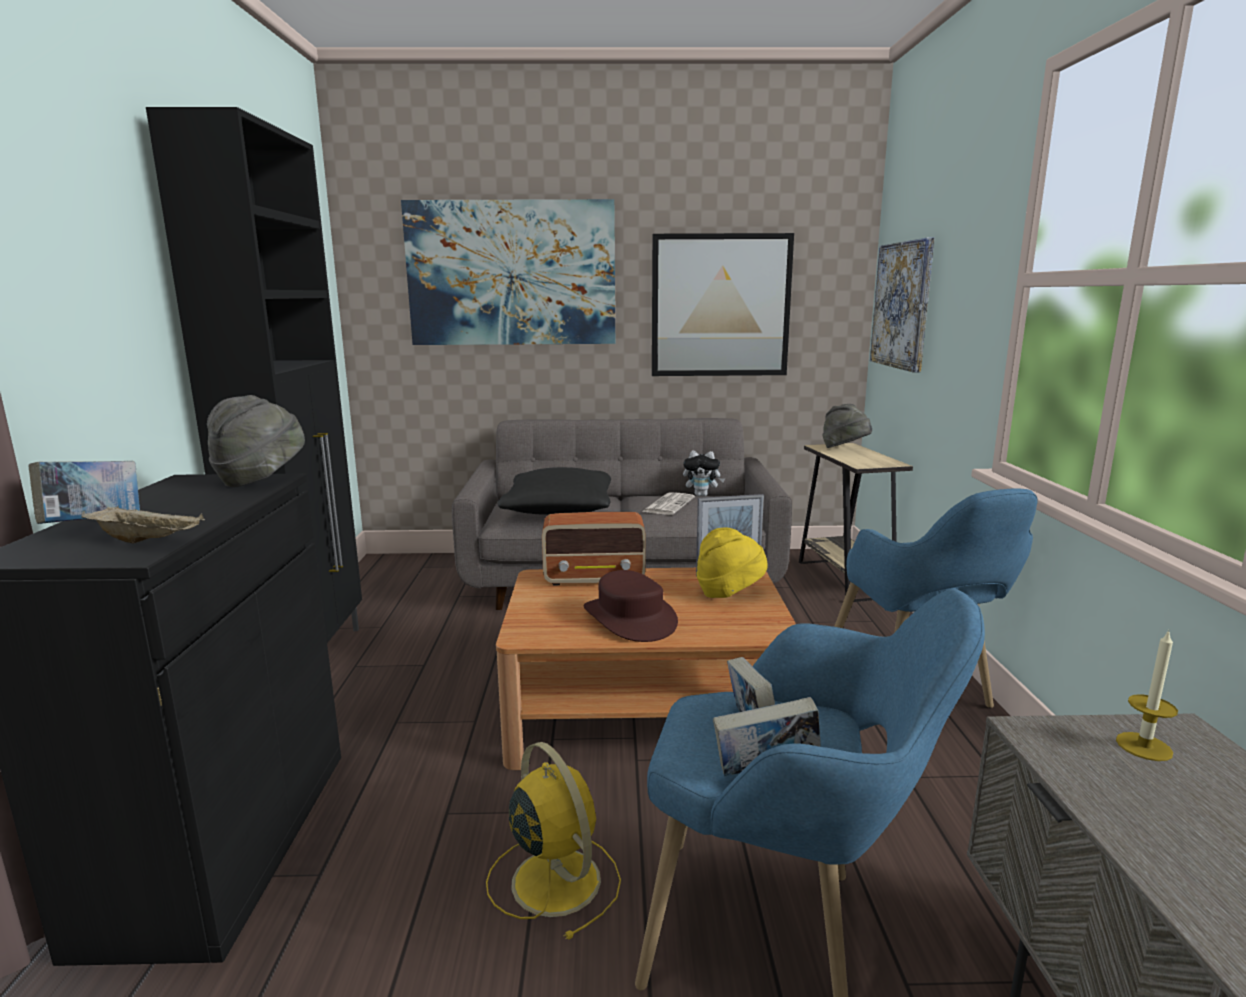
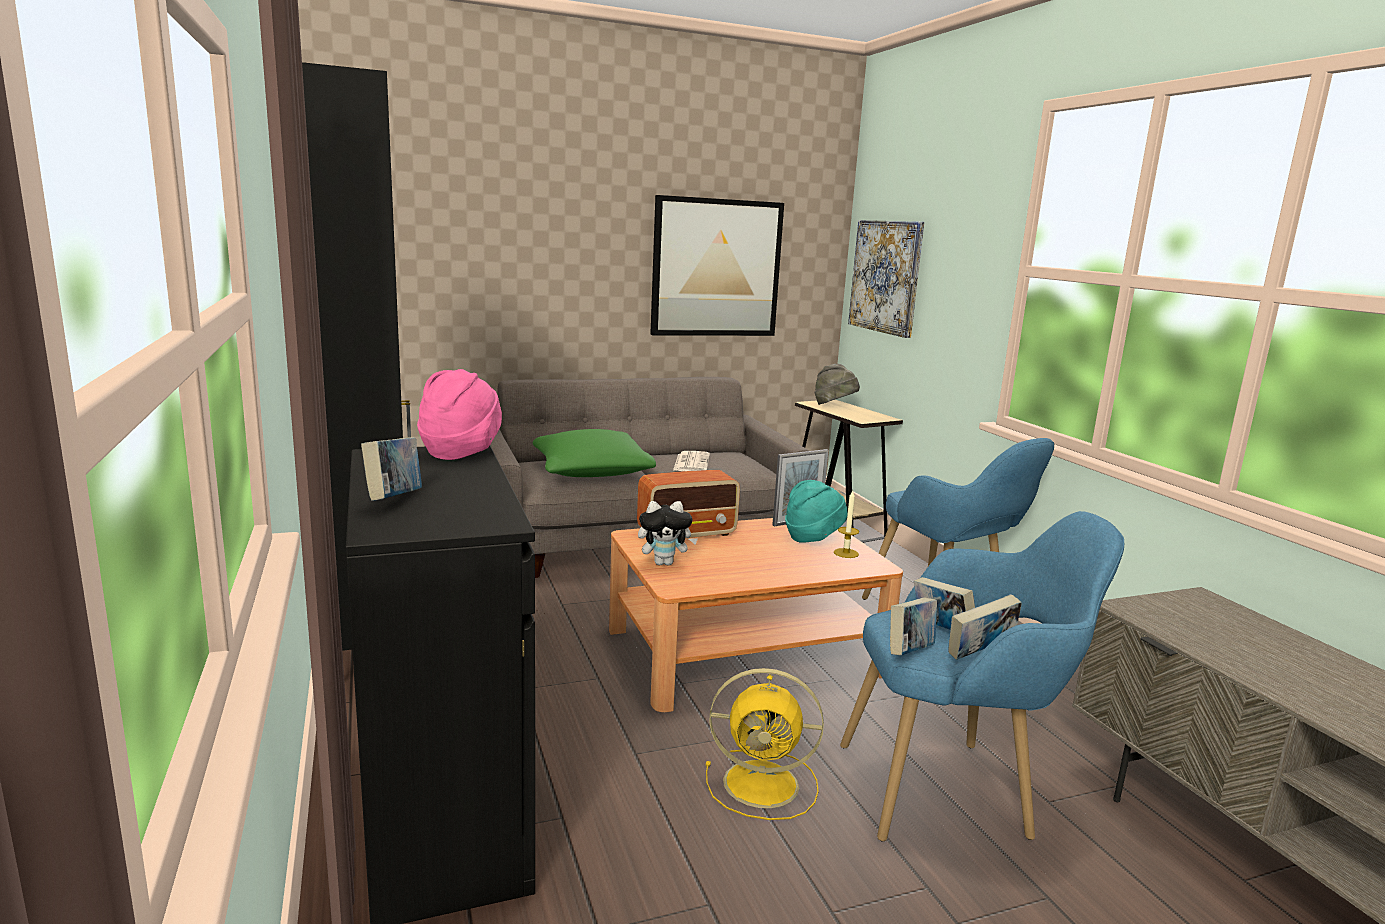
camera: 20 degrees left, 0 degrees up
(149, 541) = (485, 511): beige tray -> none
(261, 480) = (461, 452): grey hat -> pink hat
(511, 274) = (513, 226): picture -> none
(554, 878) = (764, 784): yellow fan -> yellow fan turned 150 degrees clockwise
(559, 510) = (591, 472): black pillow -> green pillow
(630, 618) = (751, 564): brown hat -> none
(682, 755) = (910, 652): none -> book
(702, 495) = (711, 452): plush toy -> plush toy (664, 563)
(729, 593) = (813, 538): yellow hat -> turquoise hat
(1144, 746) = (1189, 608): candle -> candle (846, 553)

